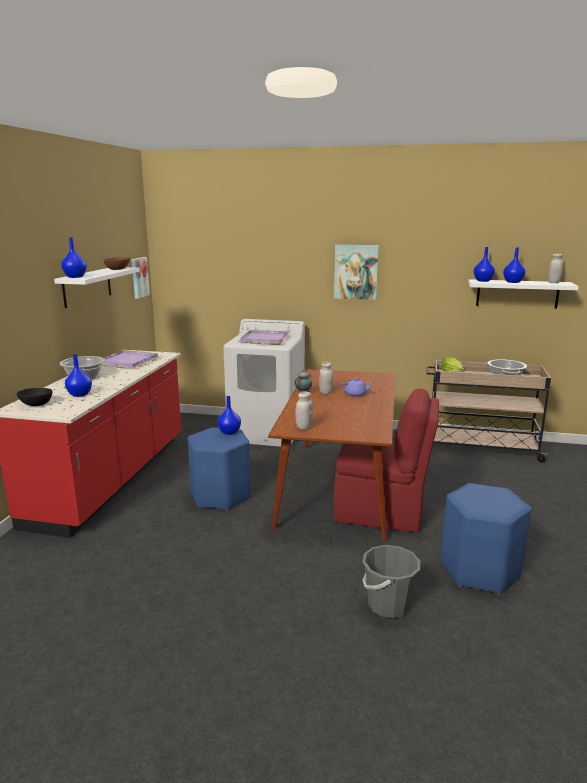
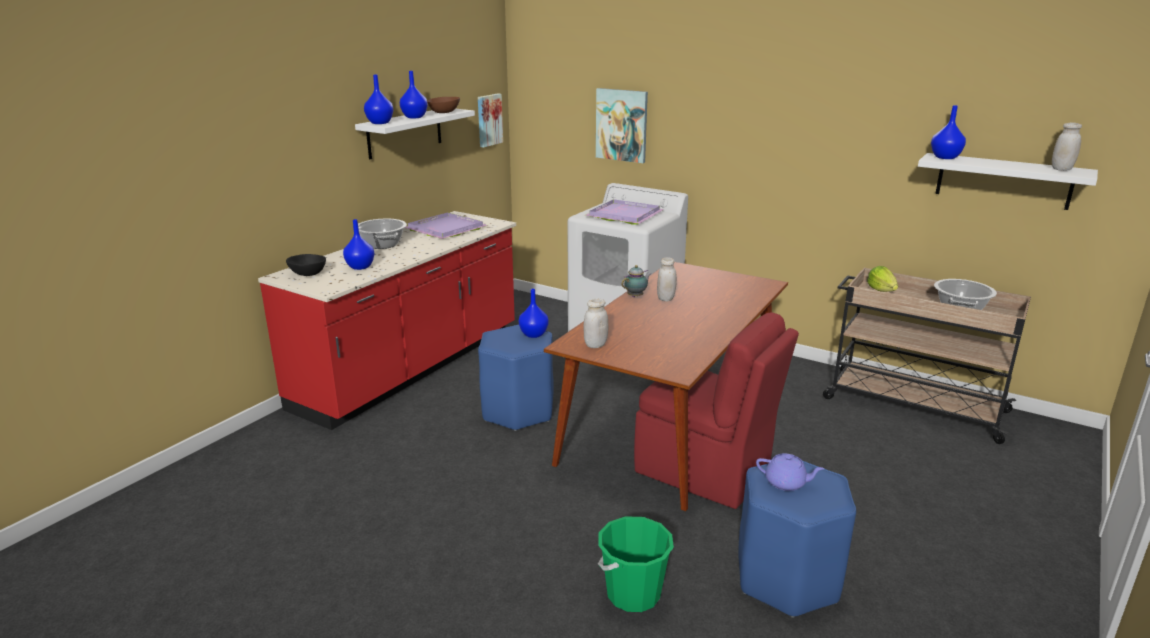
camera: 20 degrees right, 5 degrees up
(356, 272) = (762, 130): picture -> picture (622, 125)
(356, 394) = (704, 307): purple teapot -> purple teapot (786, 483)
(388, 605) = (633, 594): grey bucket -> green bucket
(512, 282) = (991, 163): blue vase -> blue vase (414, 117)

